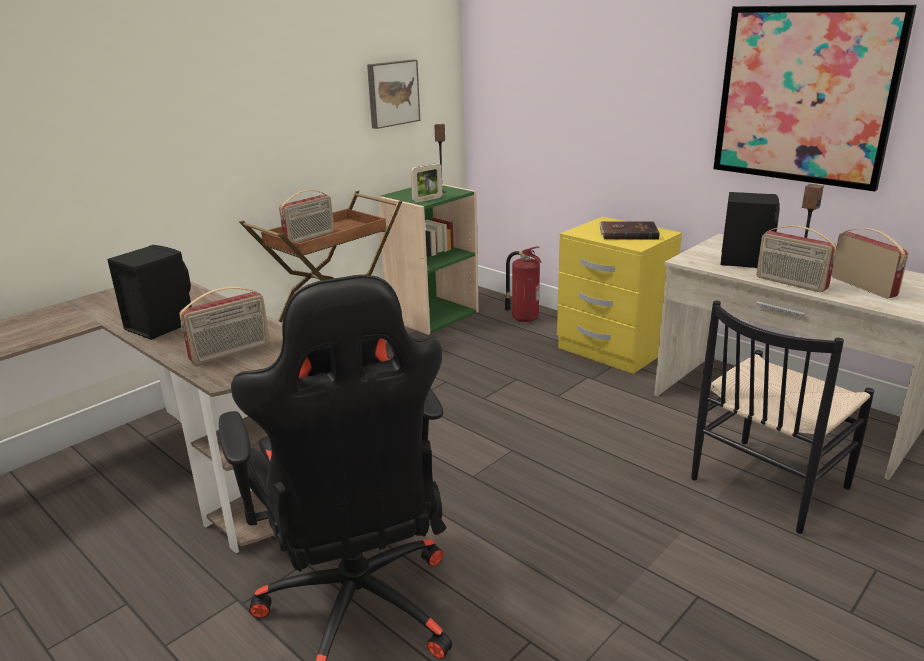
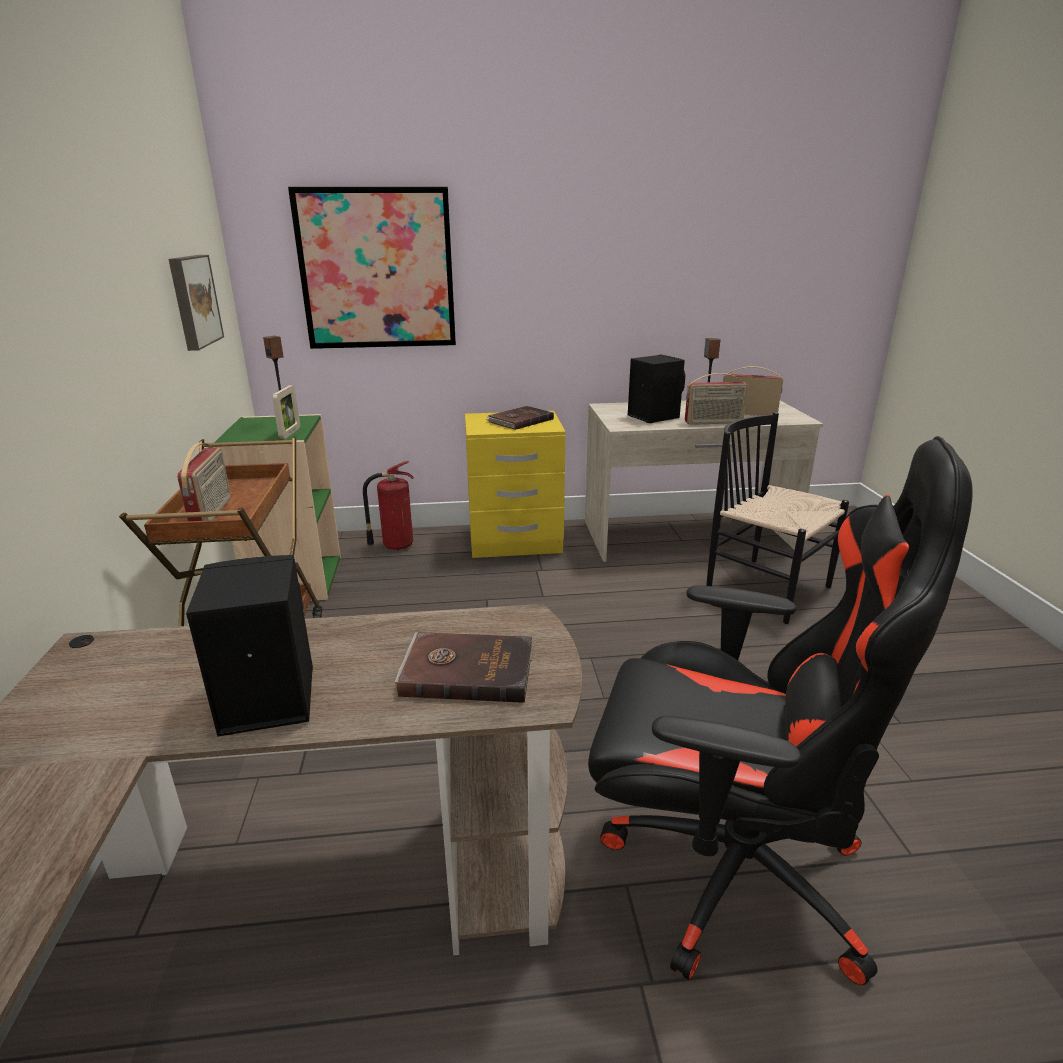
camera: 50 degrees left, 0 degrees up
(231, 352) = (467, 670): radio -> brown book
(765, 486) = (763, 588): black chair -> black chair turned 135 degrees clockwise
(804, 95) = (648, 269): picture -> picture (377, 270)

